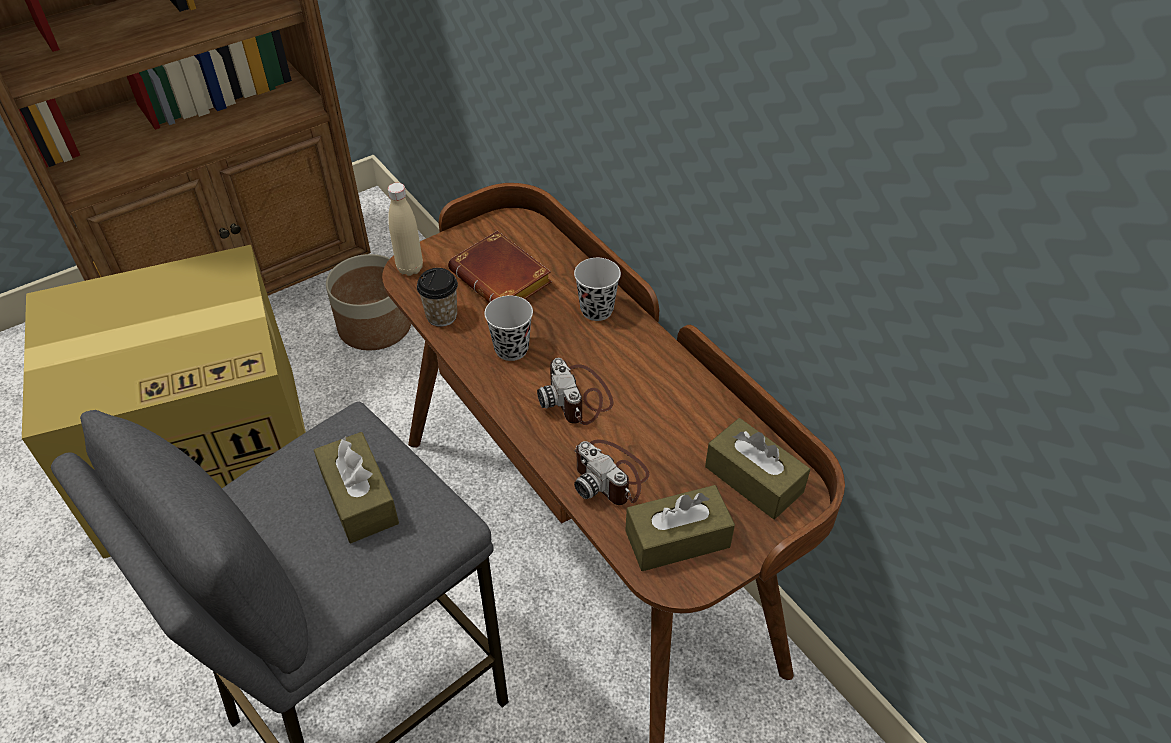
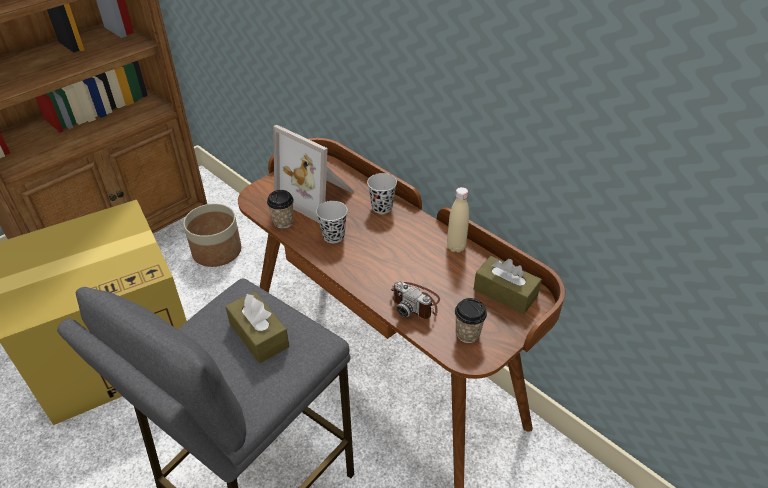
camera: 10 degrees left, 5 degrees down
(410, 268) = (255, 196): beige bottle -> beige bottle (456, 247)
(504, 279) = (318, 196): brown book -> picture frame
(578, 397) = (383, 259): camera -> none
(677, 539) = (467, 334): brown tissue box -> cup

